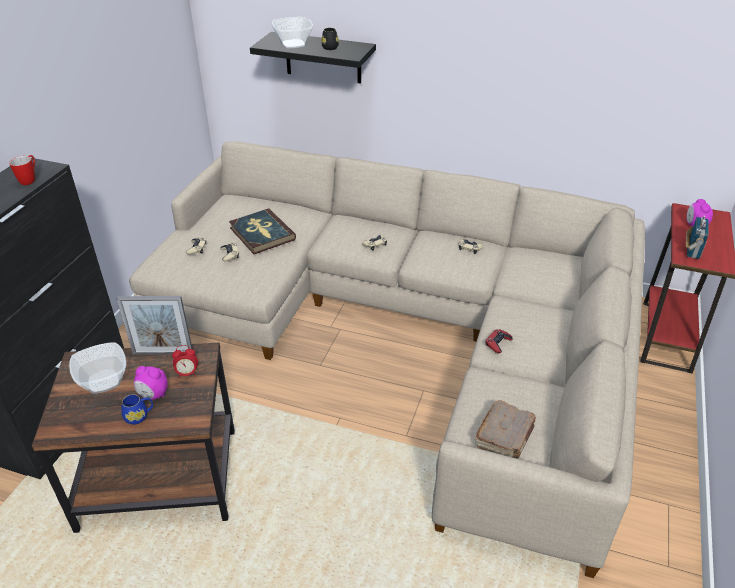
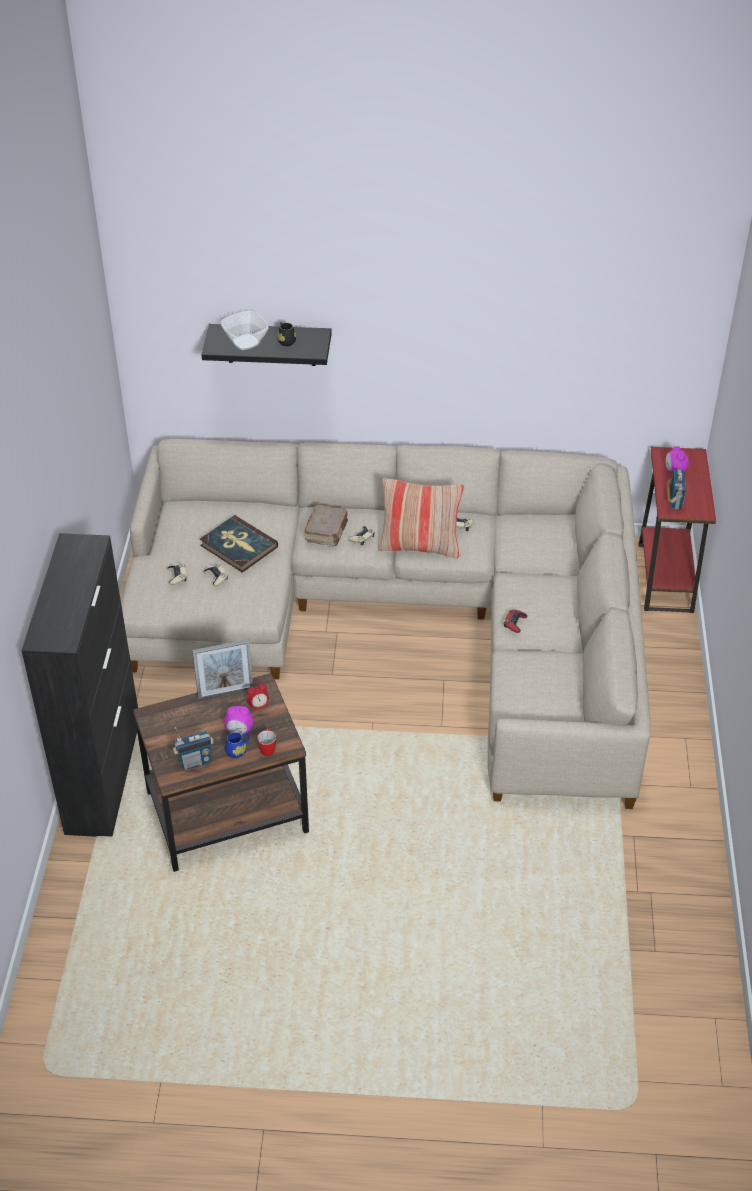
camera: 15 degrees left, 5 degrees up
(30, 180) = (88, 559): mug -> mug (268, 748)
(87, 419) = (195, 762): none -> radio
(104, 382) = (189, 728): bowl -> none
(426, 260) = (419, 546): none -> pillow
(505, 438) = (543, 708): brown book -> brown book (327, 532)

